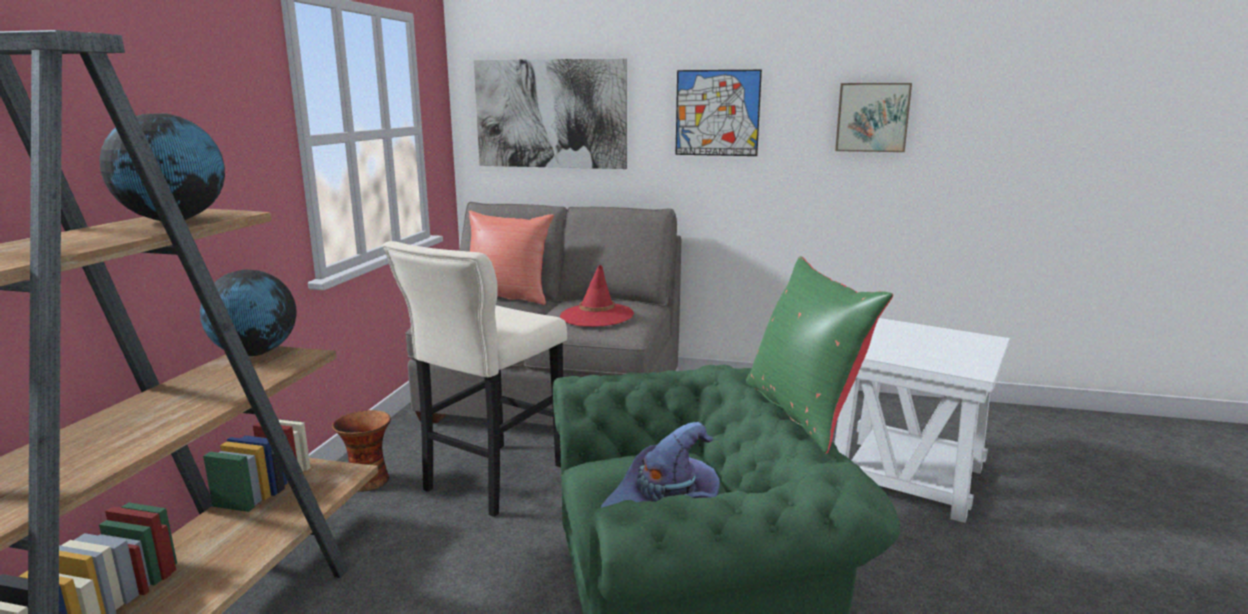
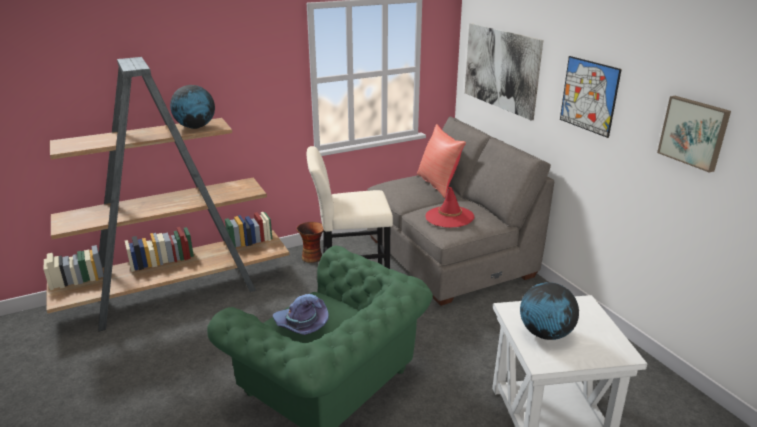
camera: 50 degrees right, 10 degrees up
(255, 353) = (245, 183): globe -> globe (545, 333)
(804, 412) = (376, 320): green pillow -> none

